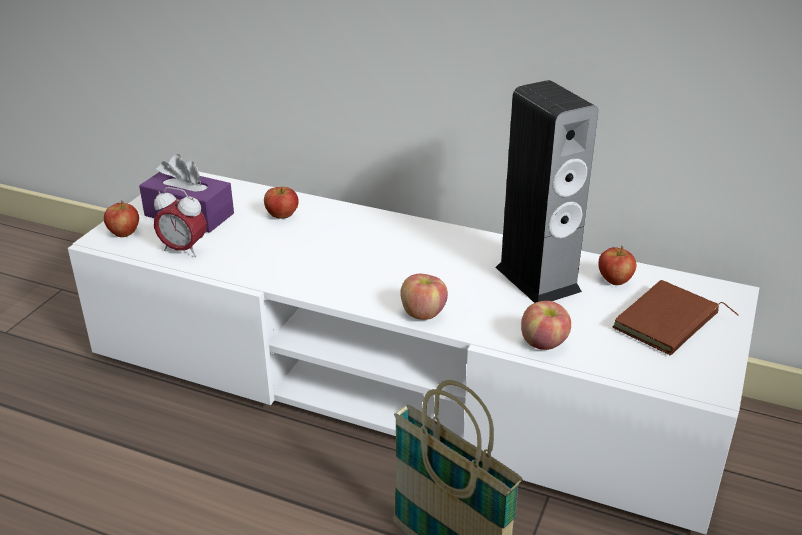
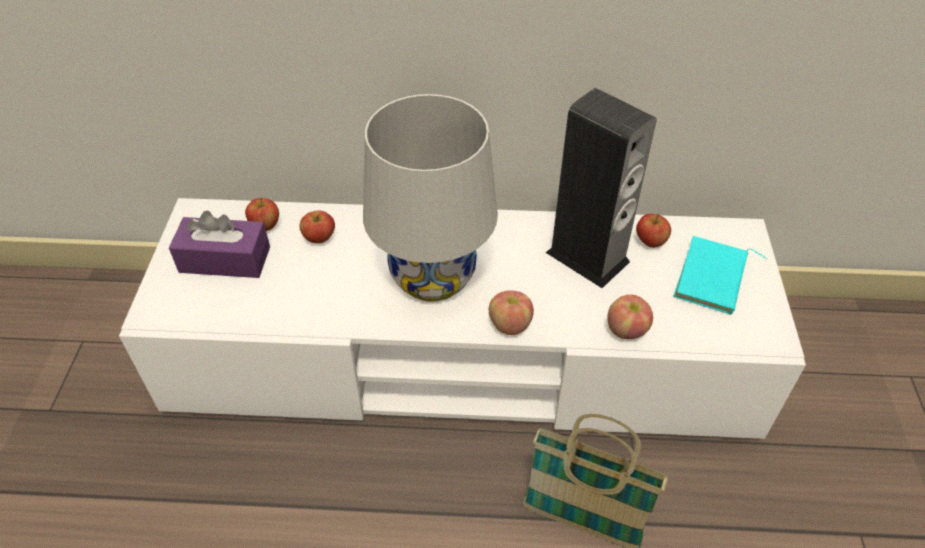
camera: 20 degrees left, 15 degrees up
(124, 233) = (170, 301): apple -> apple (265, 225)
(183, 250) = (244, 307): alarm clock -> none
(369, 264) = (432, 278): none -> white table lamp
(668, 324) = (713, 279): brown book -> turquoise book

